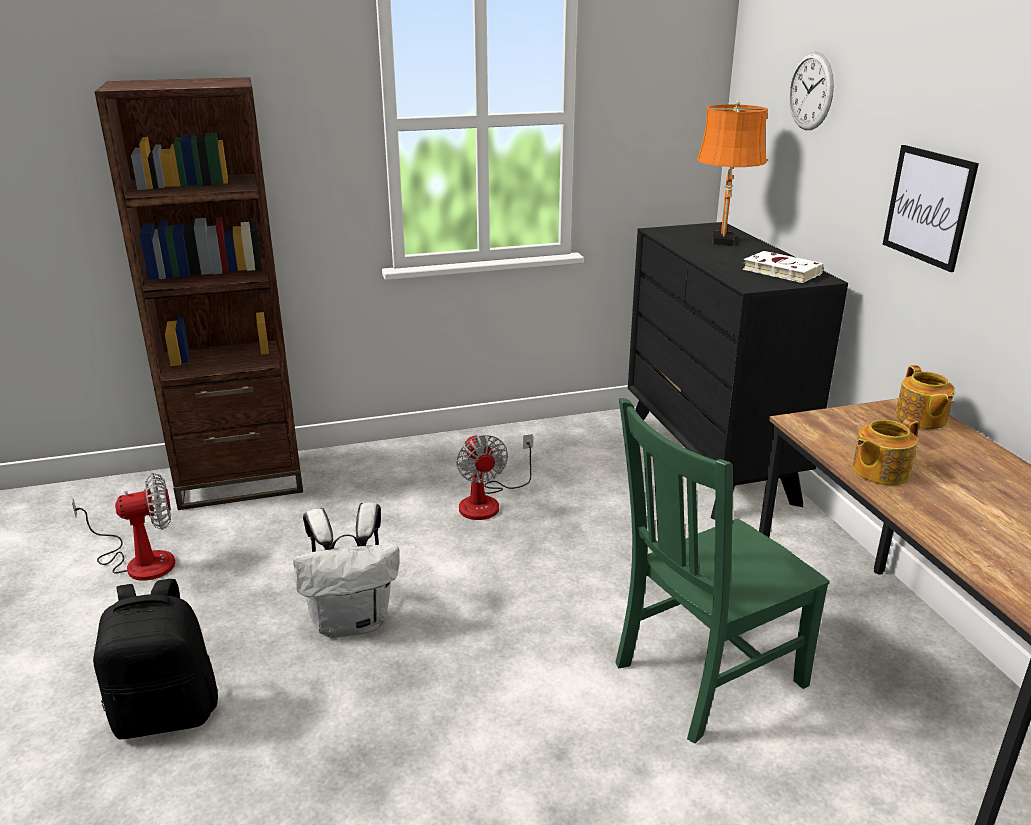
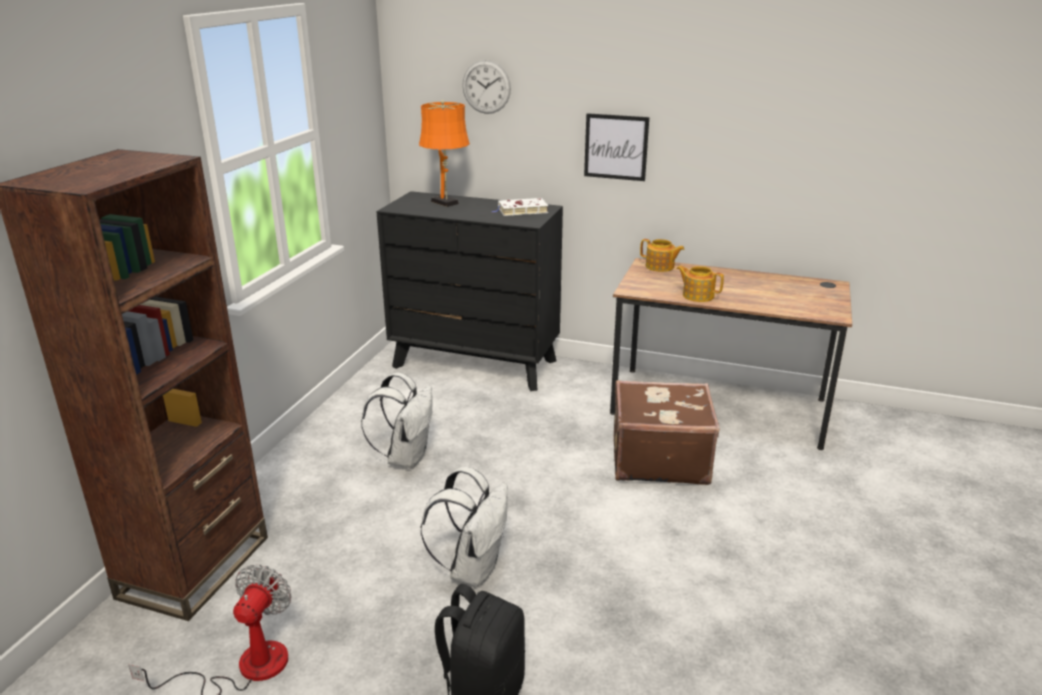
camera: 55 degrees left, 0 degrees up
(488, 501) = (406, 457): fan -> white backpack
(704, 676) = (658, 459): green chair -> brown suitcase
(879, 471) = (697, 295): teapot -> teapot turned 120 degrees clockwise

